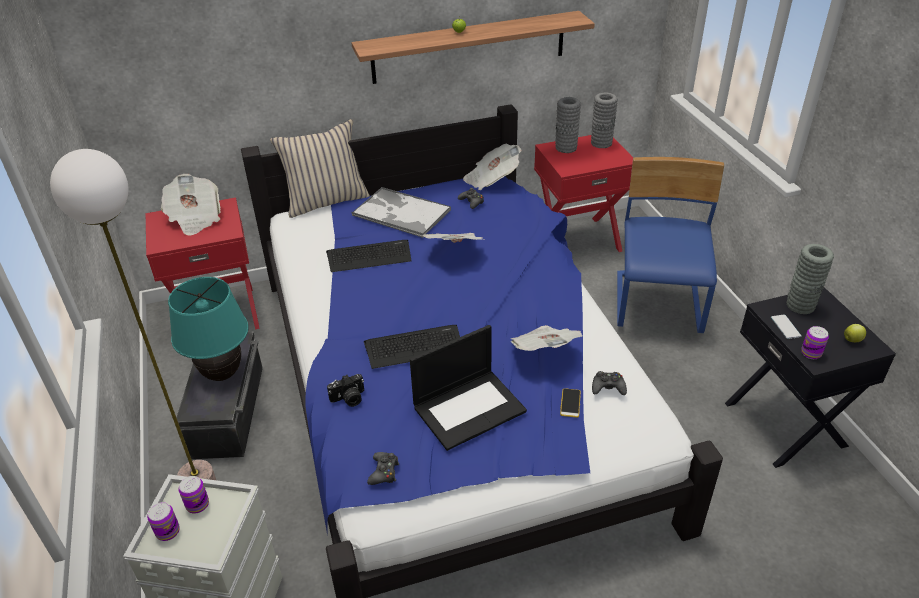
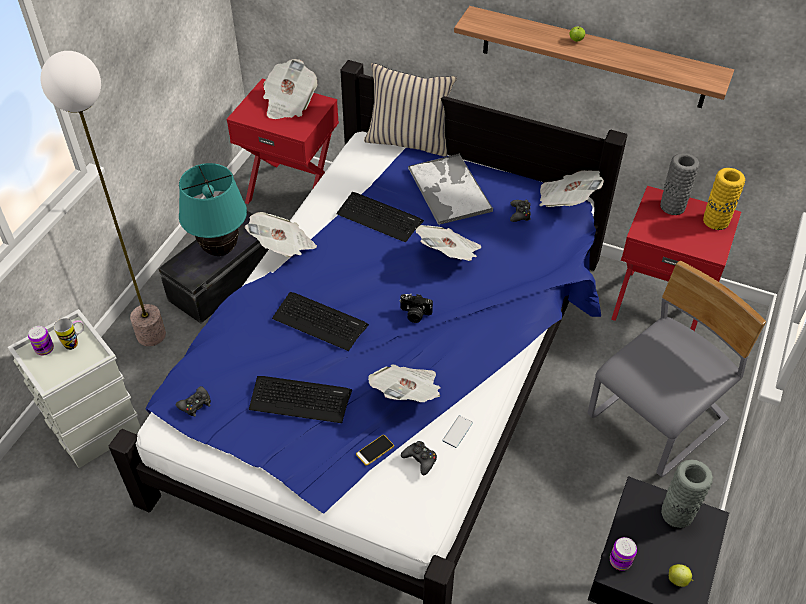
camera: 40 degrees right, 10 degrees up
(197, 505) = (75, 343): can -> mug
(313, 317) = (283, 247): none -> newspaper
(349, 399) = (234, 332): camera -> camera (414, 314)
(469, 408) = (300, 399): laptop -> keyboard
(601, 143) = (715, 221): grey vase -> yellow vase
(658, 305) = (657, 421): blue chair -> grey chair
(785, 327) = (632, 522): phone -> phone (457, 432)

